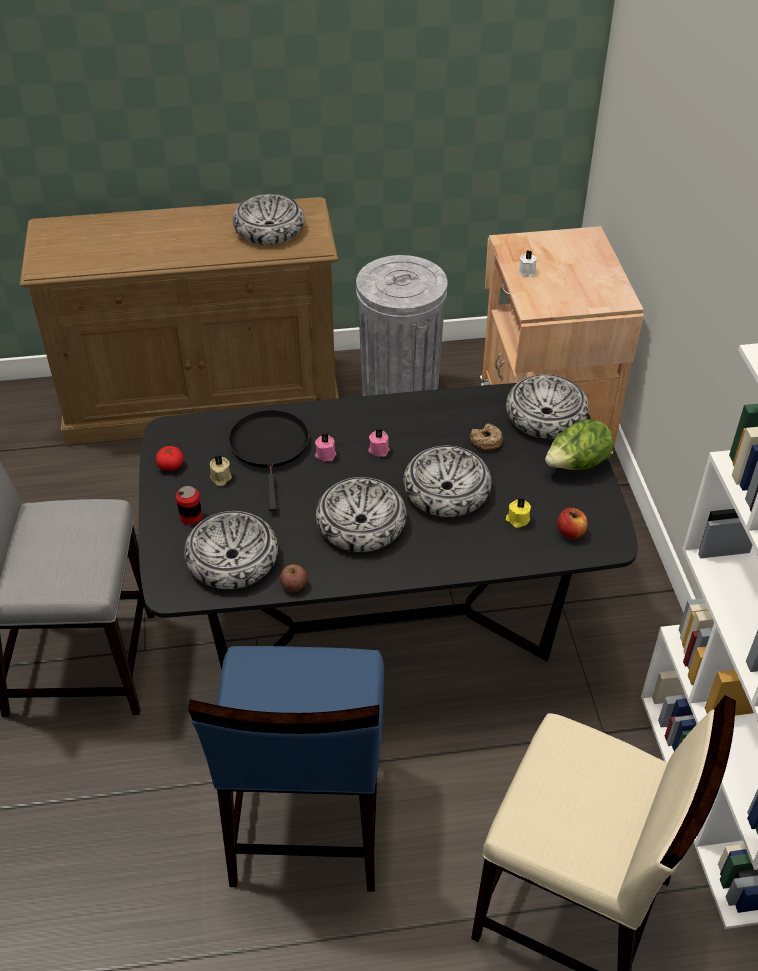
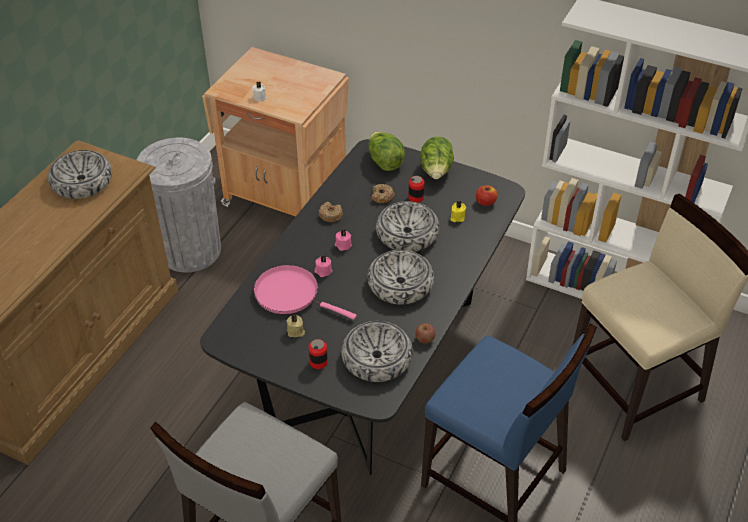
camera: 55 degrees left, 0 degrees up
(170, 465) = (258, 352): tomato -> none
(270, 448) = (291, 294): black frying pan -> pink frying pan
(415, 417) = (330, 215): none -> donut
(513, 469) = (416, 198): none -> can
(545, 416) = (385, 162): bowl -> lettuce

